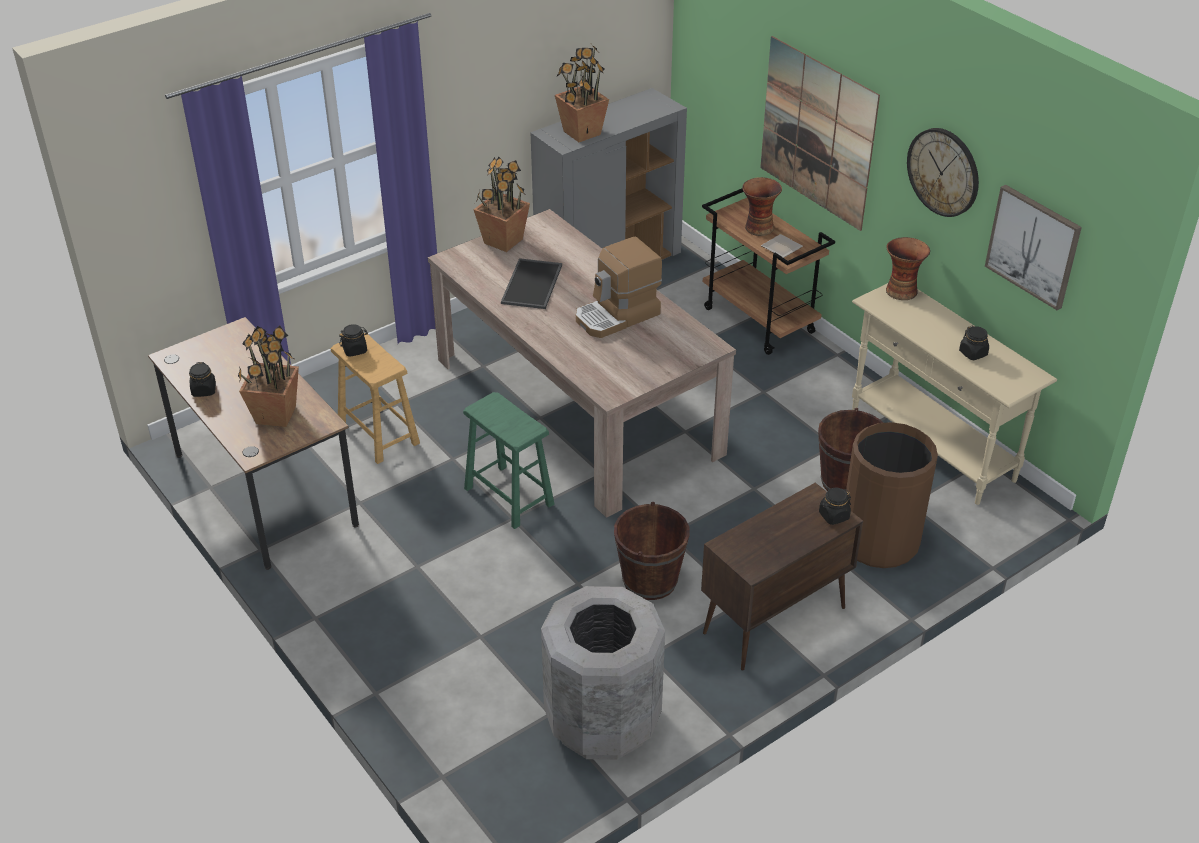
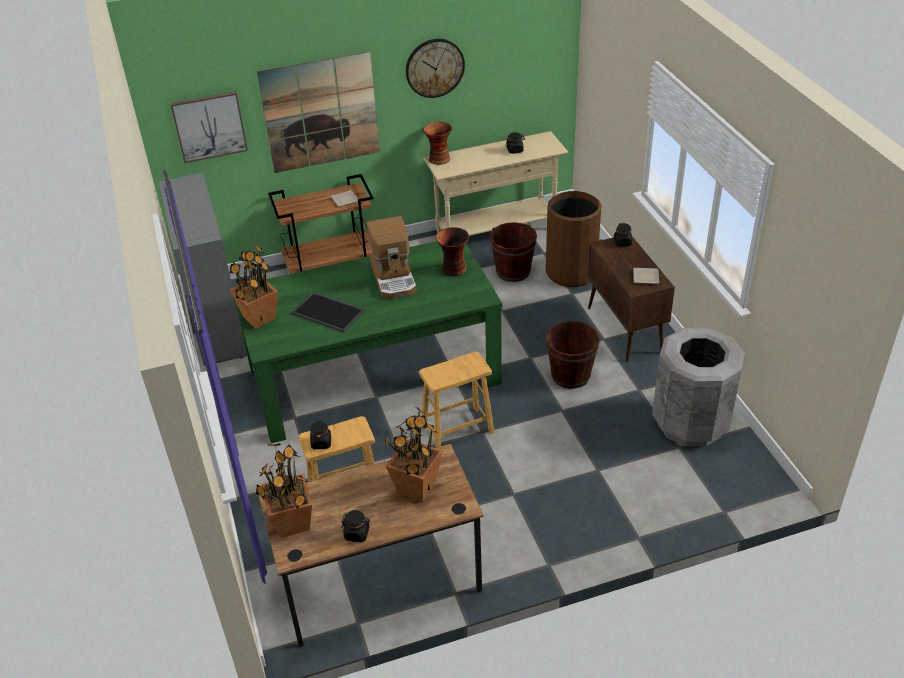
camera: 70 degrees left, 0 degrees up
(508, 496) = (457, 430): green stool -> brown stool
(577, 406) = (373, 375): beige dining table -> green dining table
(581, 133) = (196, 225): potted plant -> potted plant (291, 523)
(758, 227) = (313, 204): vase -> vase (453, 269)
(761, 552) = (646, 276): none -> plate
(1033, 246) = (511, 68): picture -> picture (209, 126)

